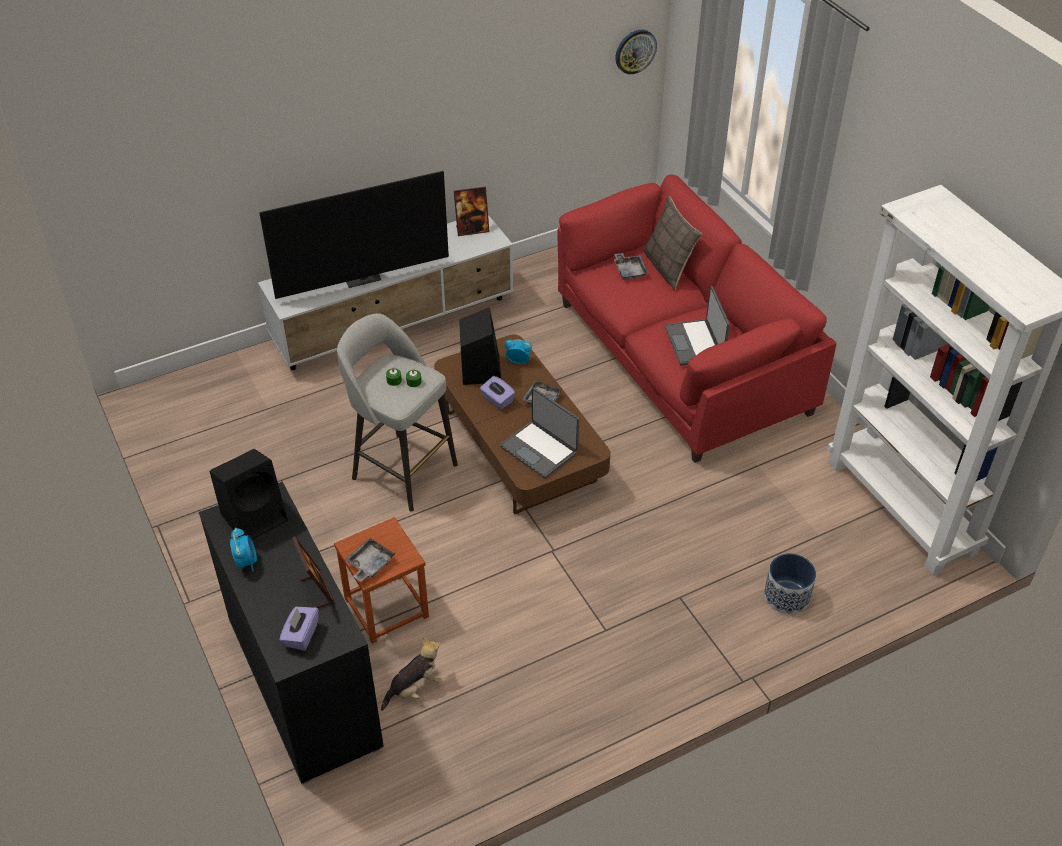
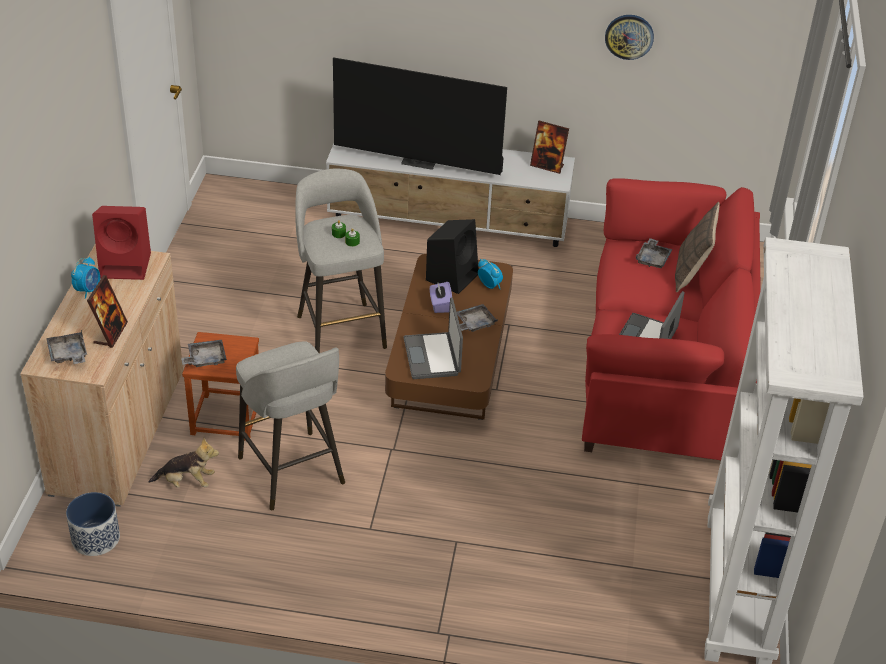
camera: 35 degrees right, 5 degrees down
(255, 516) = (127, 265): black speaker -> red speaker
(301, 635) = (68, 354): purple tissue box -> grey tray
(304, 682) = (118, 432): black cabinet -> beige cabinet
(495, 622) = (292, 473): none -> grey stool
(635, 51) = (771, 58): wall clock -> wall clock (629, 36)
(787, 597) = (548, 595): planter -> planter (95, 539)

